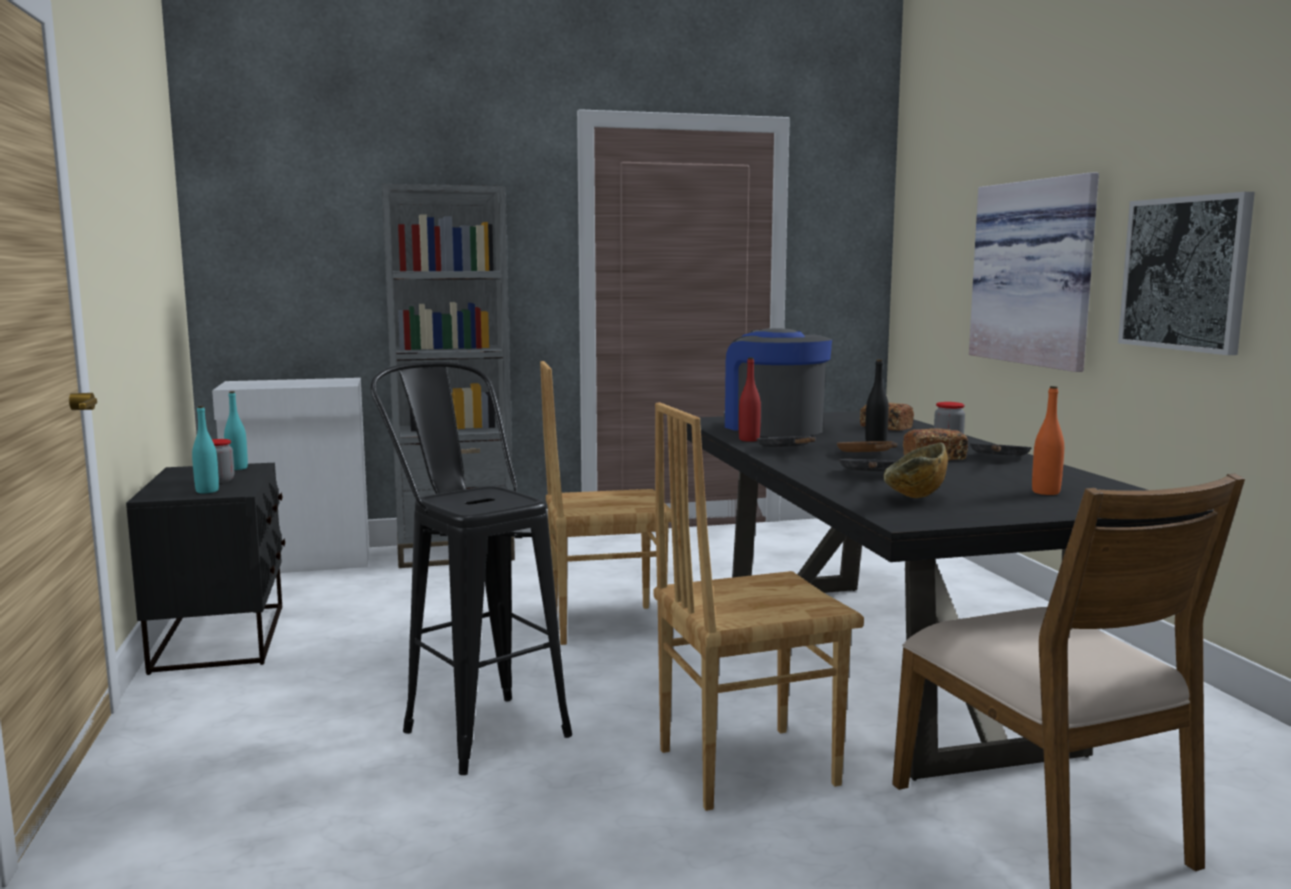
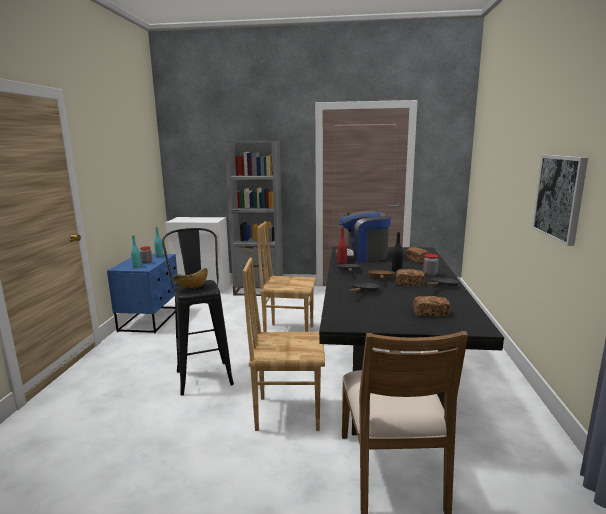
camera: 20 degrees right, 5 degrees up
(222, 638) = (151, 319): black nightstand -> blue nightstand
(773, 428) = (363, 256): coffee machine -> coffee machine turned 90 degrees counterclockwise
(912, 498) = (359, 310): bowl -> bowl (192, 288)
(1036, 273) = (512, 185): picture -> none
(1045, 492) = (430, 313): orange bottle -> bread

